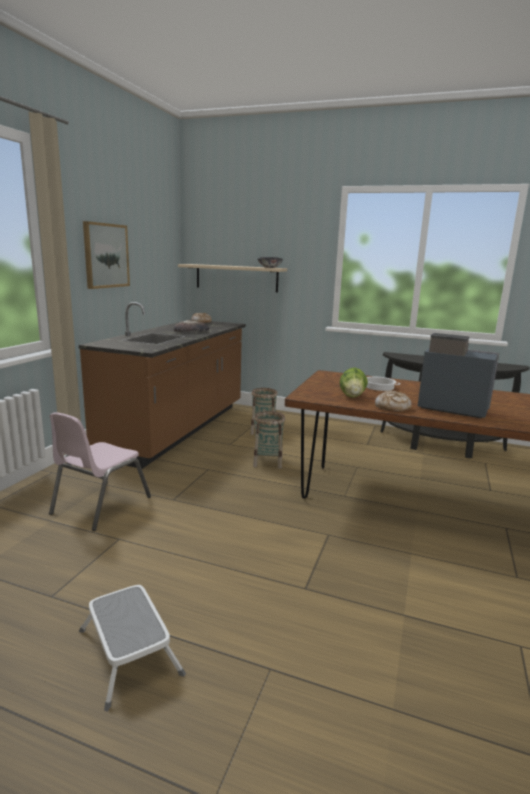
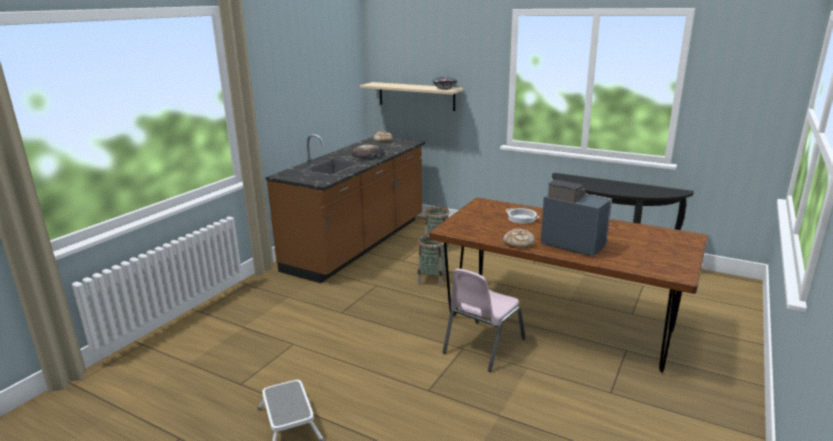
camera: 10 degrees right, 5 degrees up
(100, 505) = (282, 315): pink chair -> pink chair (483, 346)
(106, 255) = (289, 91): picture -> none
(352, 396) = (490, 230): lettuce -> none

